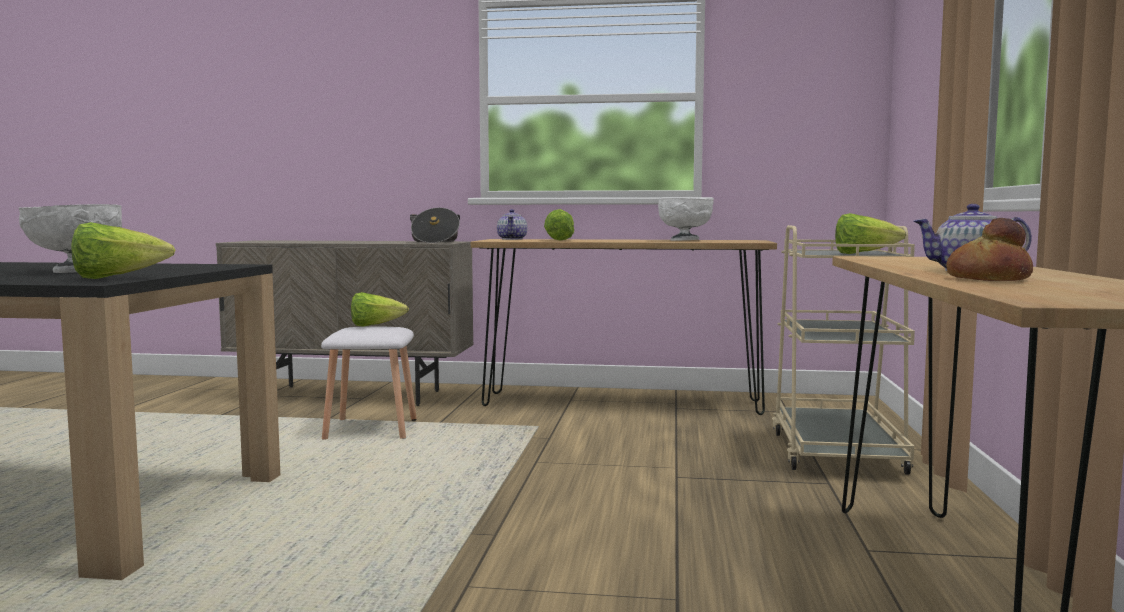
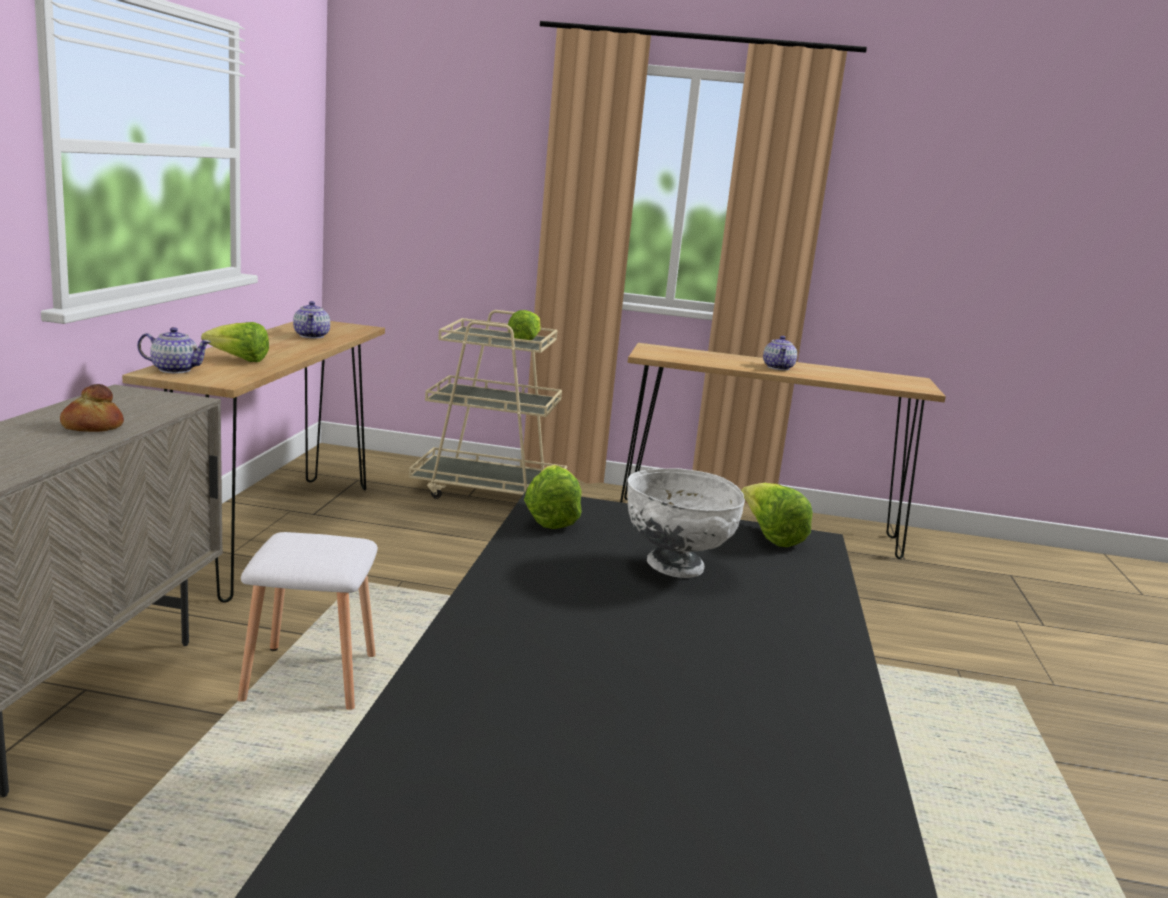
camera: 90 degrees left, 10 degrees up
(375, 326) = (290, 543): lettuce -> lettuce (550, 519)
(434, 242) = (136, 400): cooking pot -> none
(685, 240) = (312, 336): white bowl -> teapot
(987, 278) = (828, 375): bread -> bread (91, 427)

